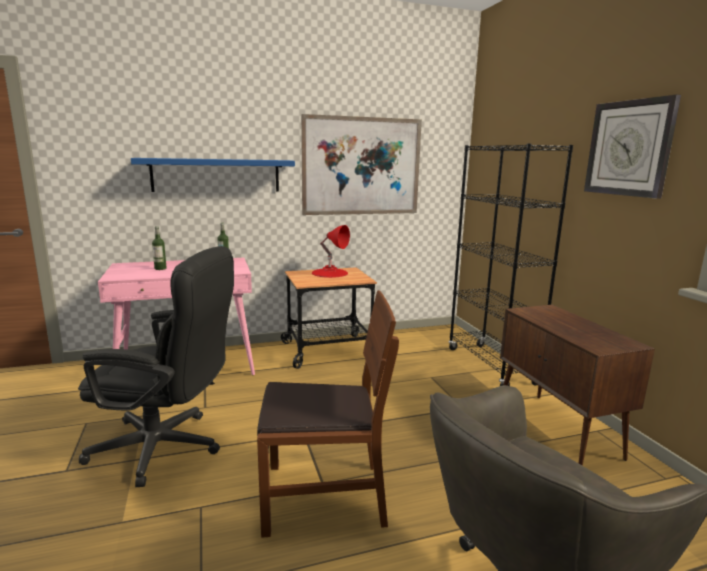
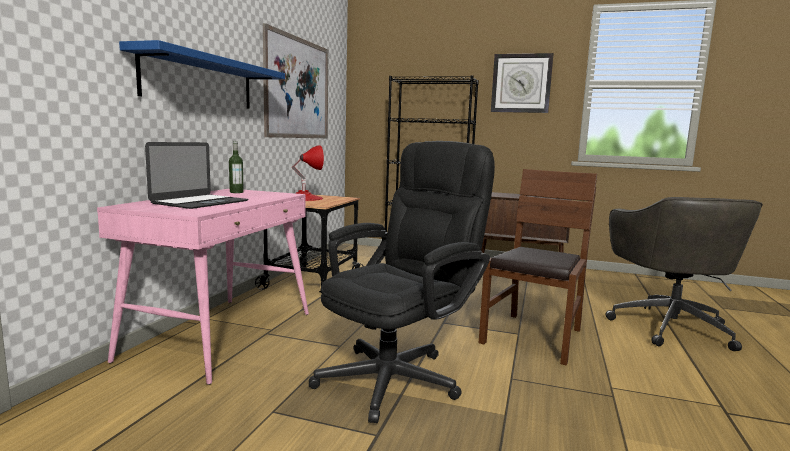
camera: 55 degrees left, 5 degrees down
(160, 268) = (200, 202): bottle -> laptop

